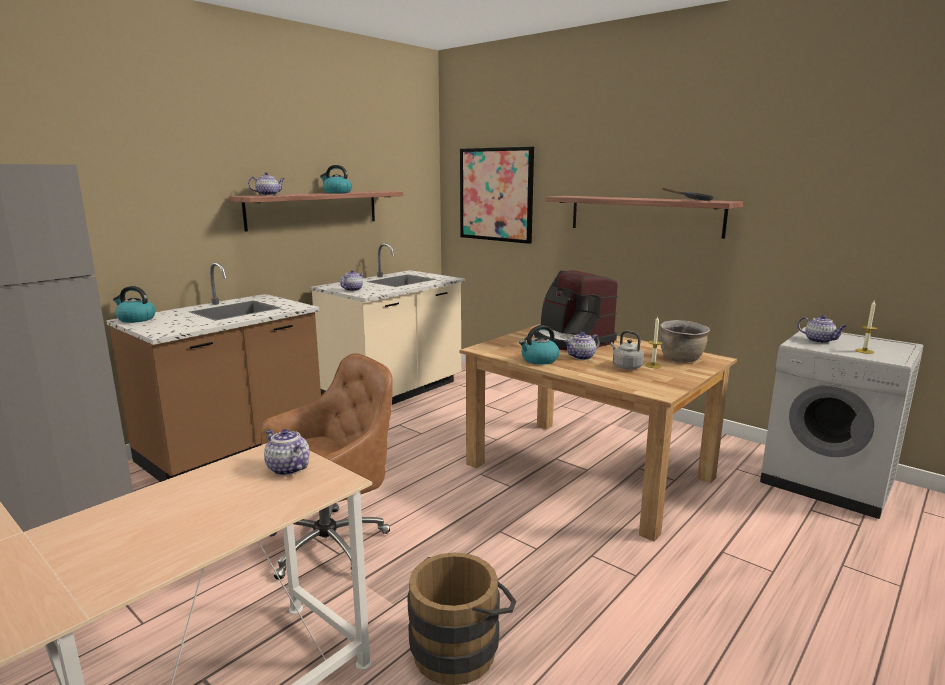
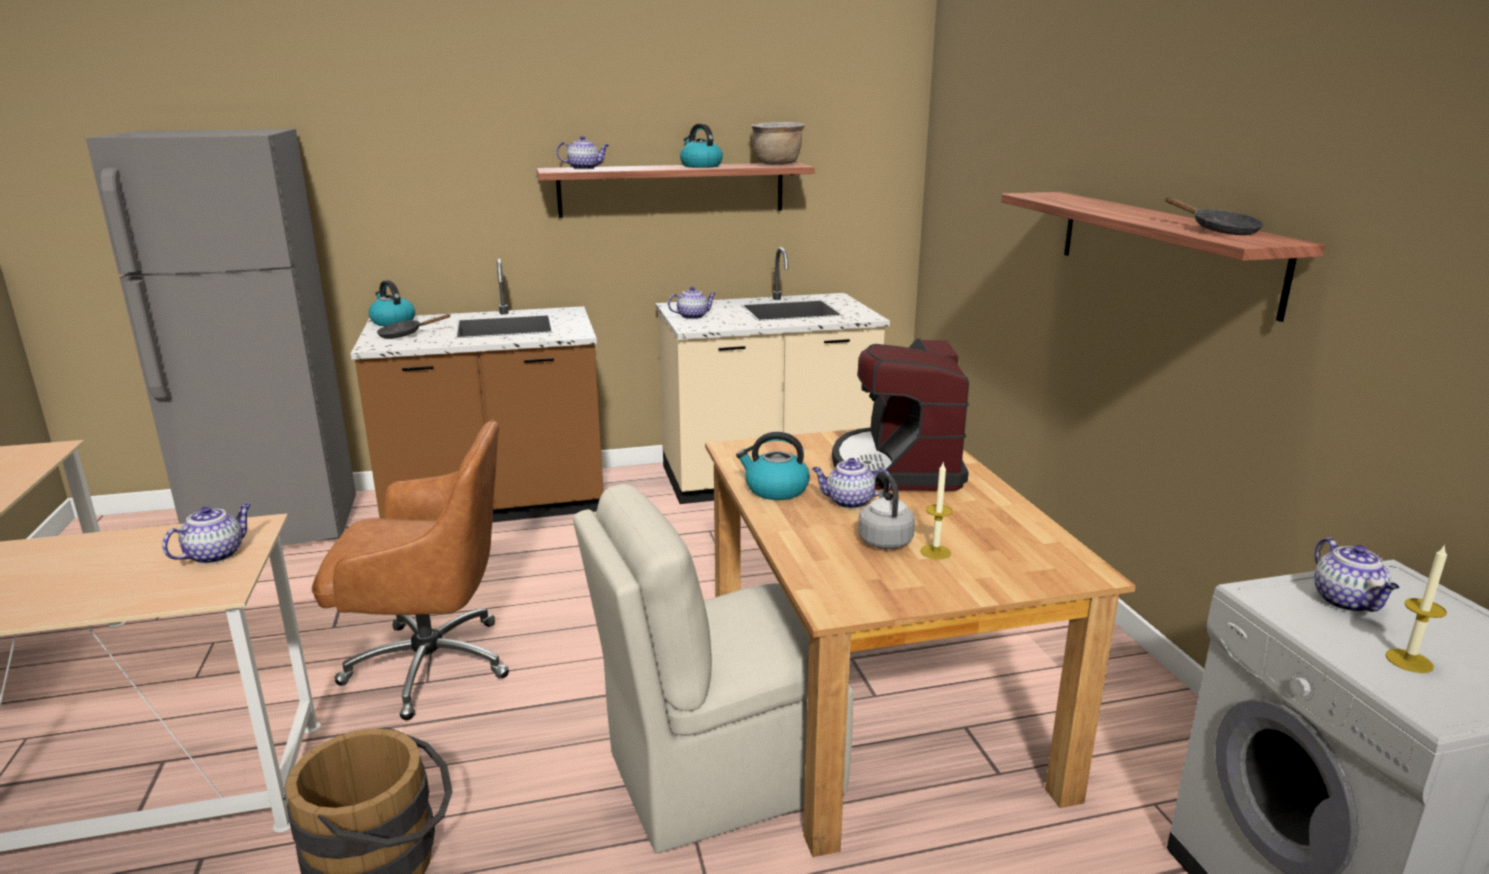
camera: 35 degrees right, 5 degrees up
(169, 324) = (405, 335): none -> black frying pan
(287, 468) = (216, 554): teapot -> teapot turned 45 degrees clockwise
(496, 194) = (981, 178): picture -> none
(568, 528) = (718, 774): none -> beige chair
(681, 359) = (1013, 555): brown cooking pot -> brown cooking pot (777, 164)

